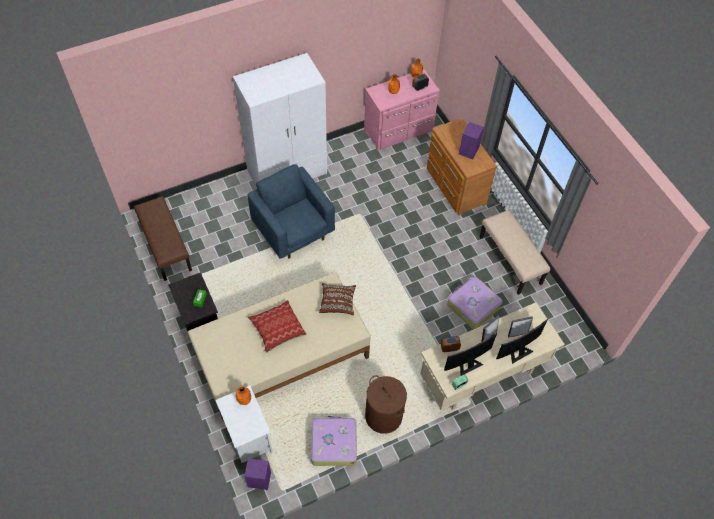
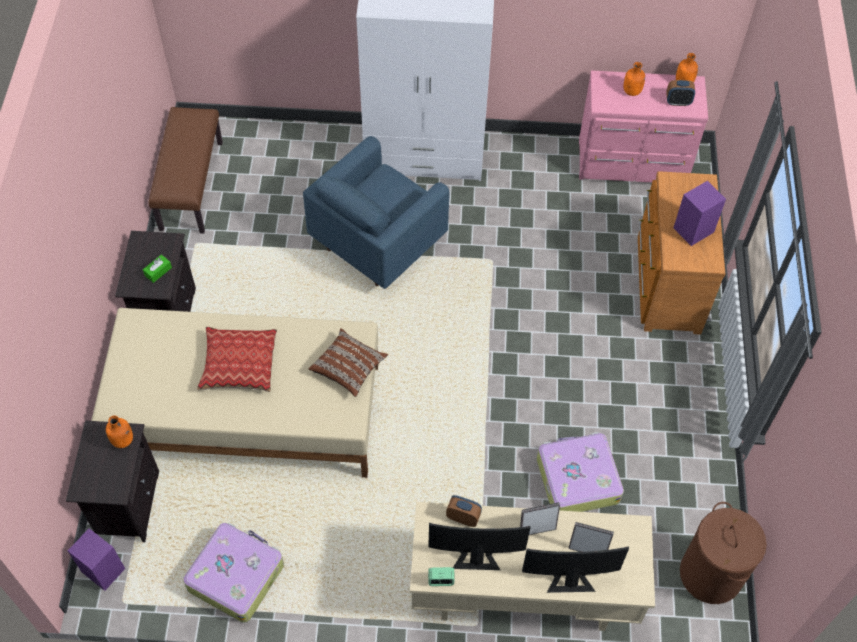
camera: 30 degrees right, 0 degrees up
(248, 438) = (126, 504): white nightstand -> black nightstand
(293, 231) = (378, 243): blue armchair -> blue armchair turned 135 degrees counterclockwise
(384, 415) = (334, 574): brown laundry basket -> brown laundry basket (711, 574)
(510, 260) = (685, 438): beige bench -> none

